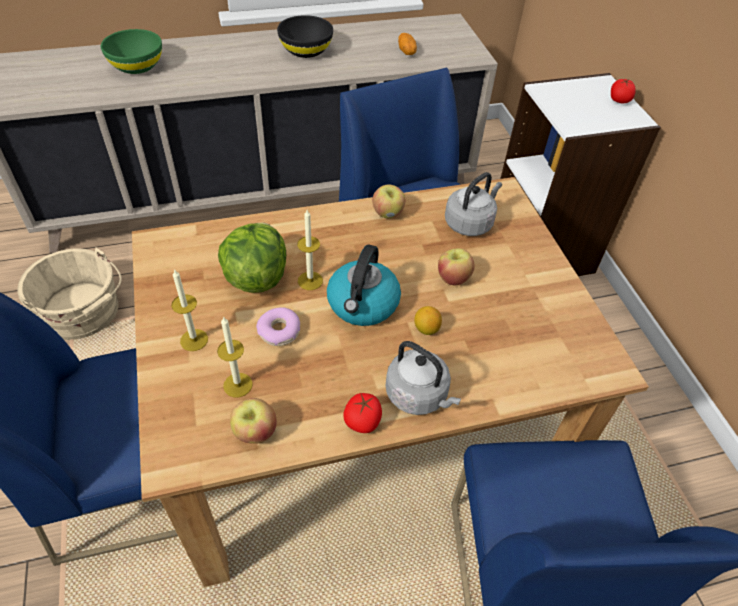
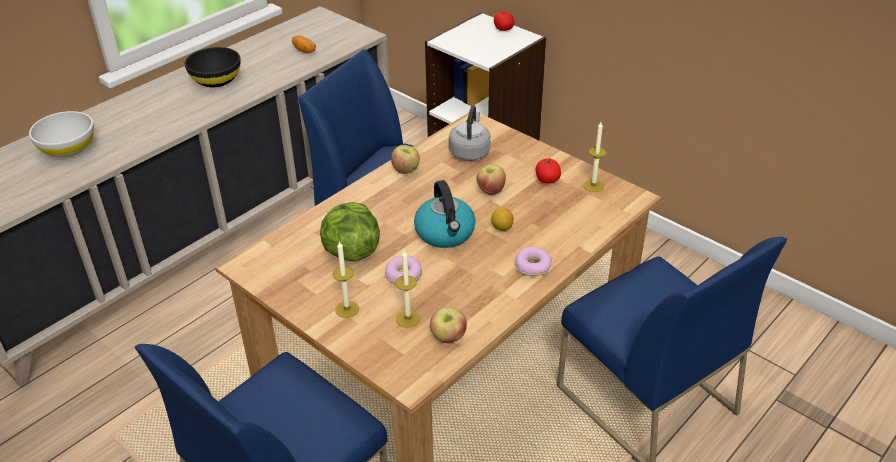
camera: 30 degrees left, 10 degrees down
(83, 313) = (111, 418): beige bucket -> none
(136, 66) = (68, 149): green bowl -> white bowl
(310, 280) = (393, 236): candle -> candle (593, 186)
(362, 421) = (511, 297): tomato -> tomato (547, 180)
(419, 396) = (533, 266): grey kettle -> donut

